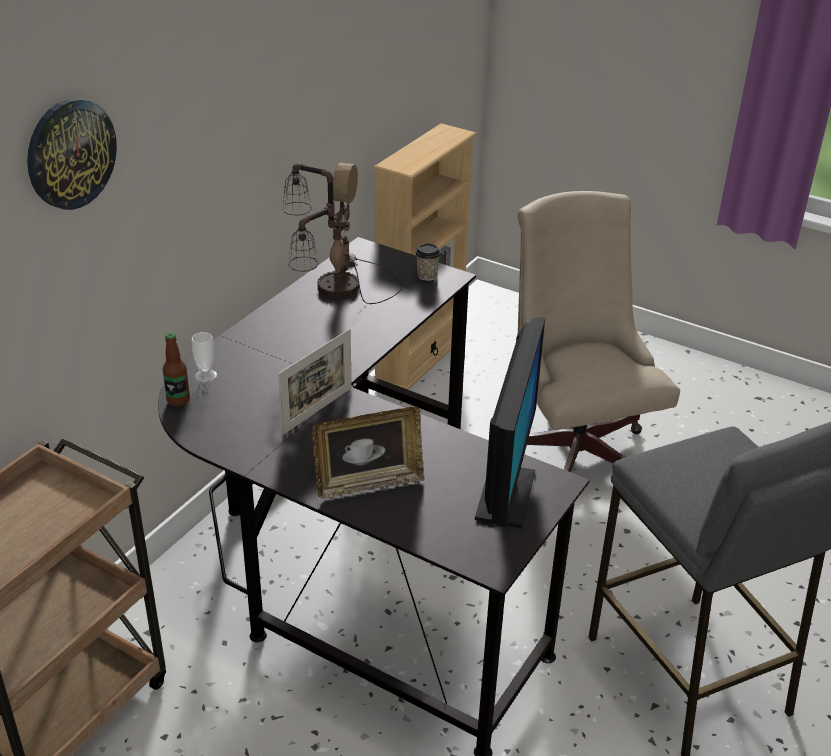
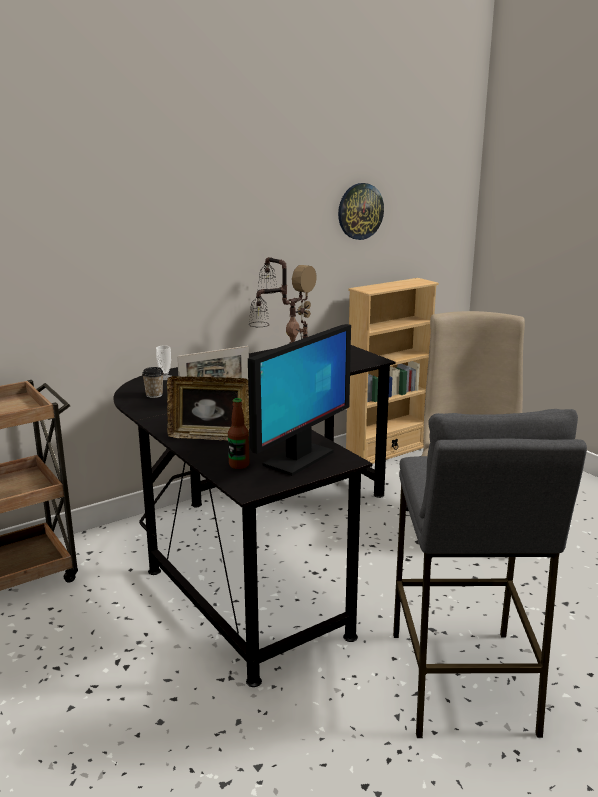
camera: 25 degrees right, 15 degrees down
(70, 153) = (79, 194): wall clock -> wall clock (360, 211)
(178, 400) = (136, 384): bottle -> bottle (239, 465)
(427, 276) = (359, 357): cup -> cup (154, 395)

